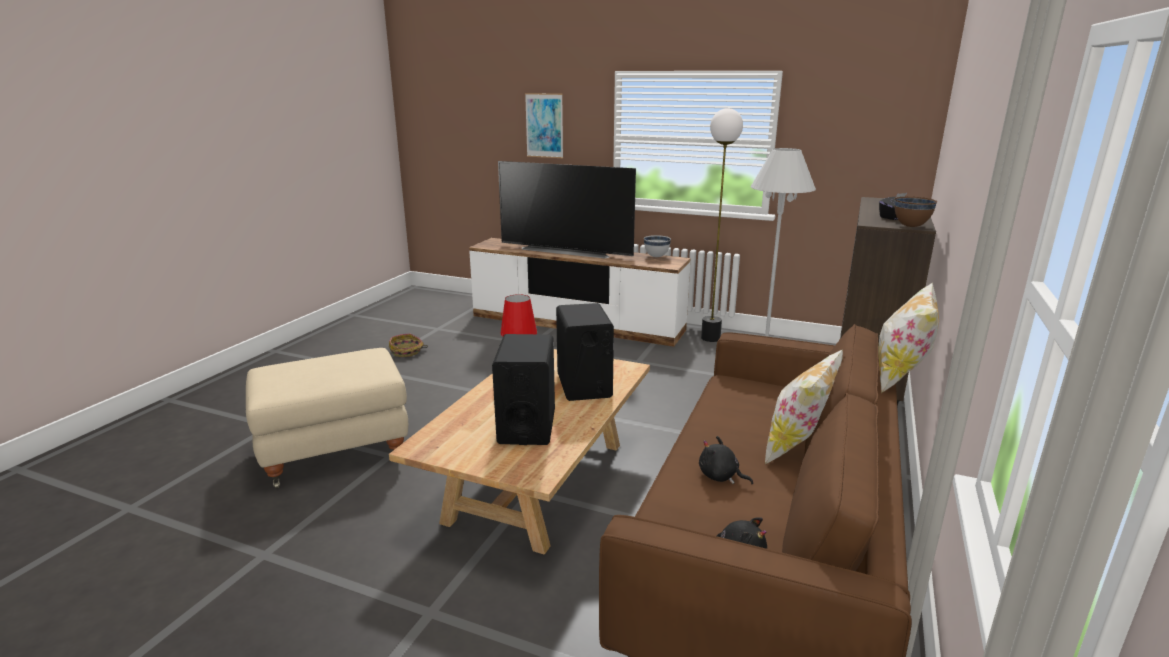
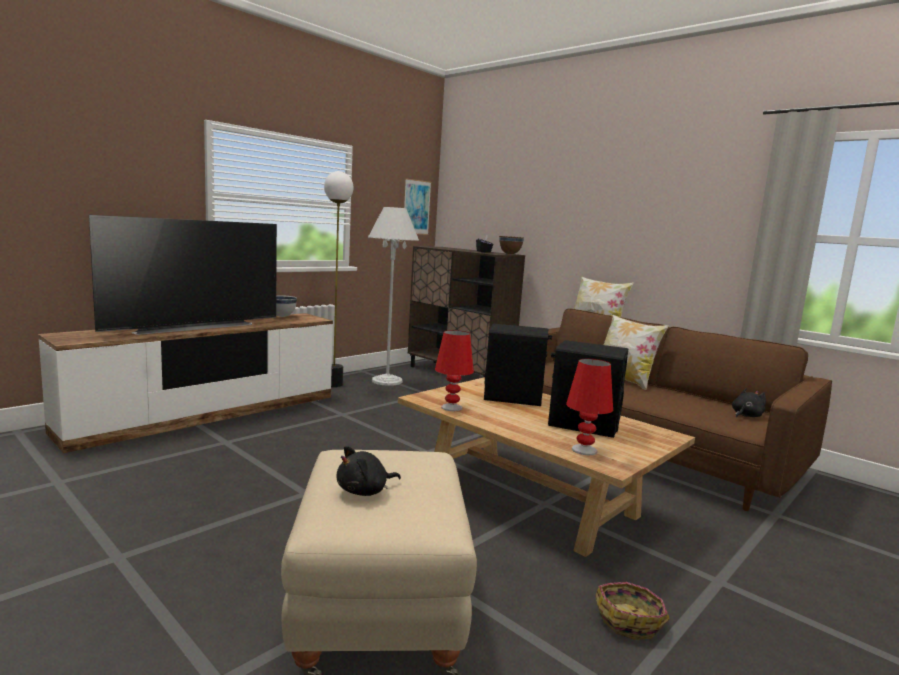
camera: 70 degrees left, 10 degrees down
(407, 352) = (105, 516): basket -> basket (630, 619)
(452, 432) = (584, 450): none -> red table lamp
(544, 125) = (109, 173): picture -> picture (416, 207)
(720, 476) = (660, 400): black plush toy -> black plush toy (365, 491)

